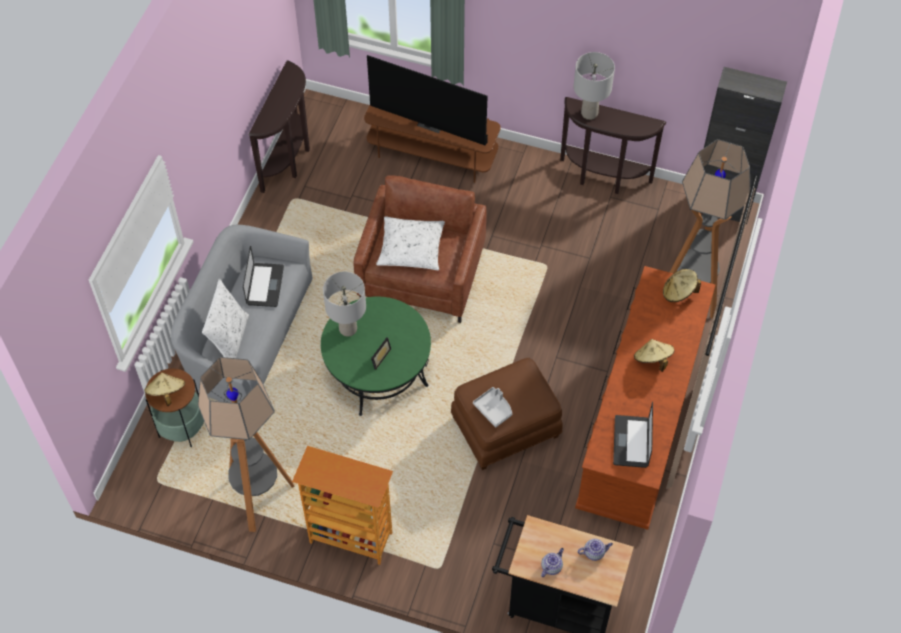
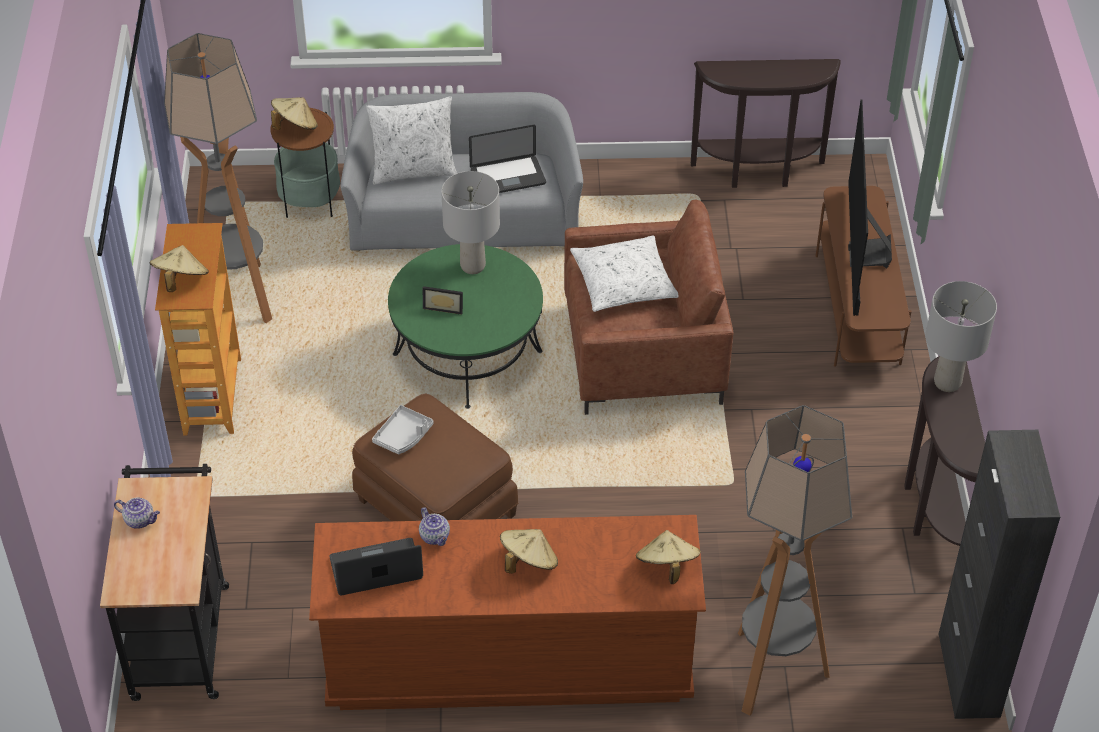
camera: 70 degrees right, 10 degrees down
(356, 484) = (181, 280): none -> beige hat
(594, 552) = (175, 561): teapot -> teapot (435, 537)

